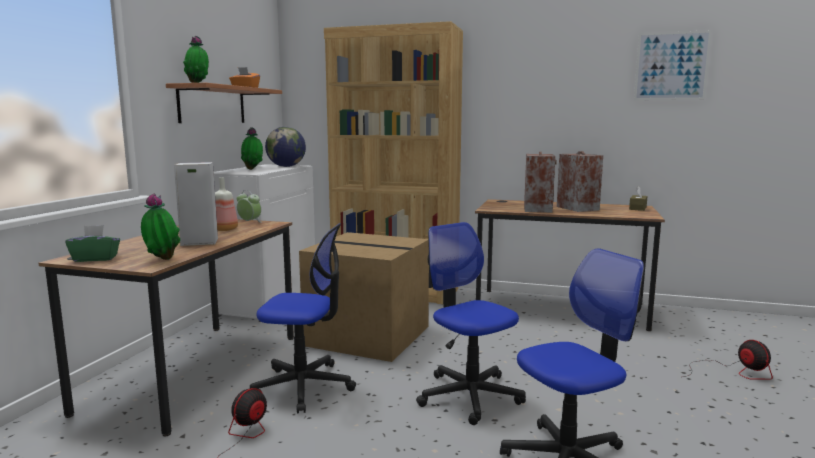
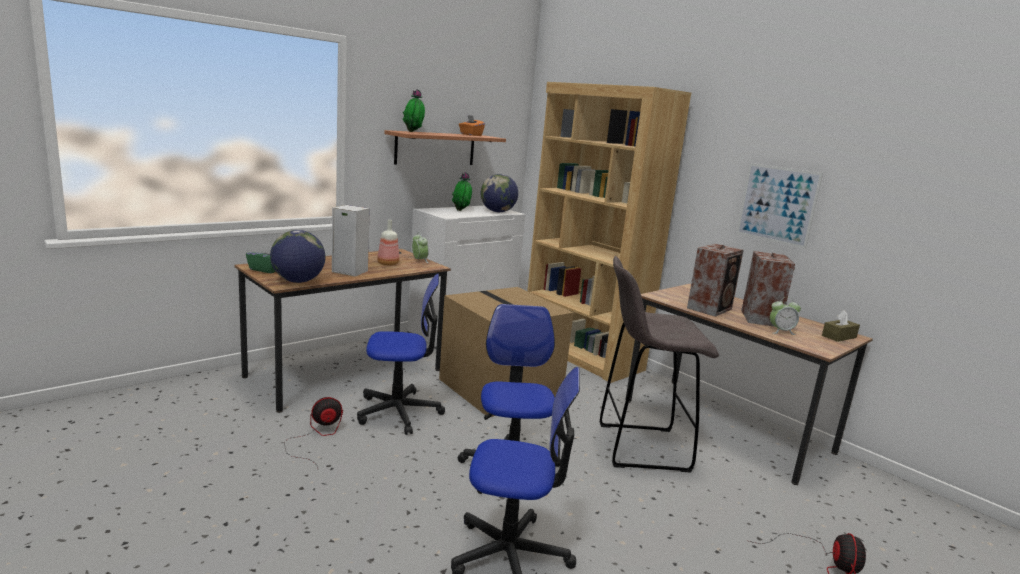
camera: 30 degrees right, 5 degrees up
(161, 260) = (298, 281): potted plant -> globe
(304, 386) = (399, 412): office chair -> office chair turned 45 degrees counterclockwise
(531, 342) = (639, 447): none -> grey stool
(605, 212) = (781, 331): none -> alarm clock
(671, 66) = (931, 165): picture -> picture (777, 204)

